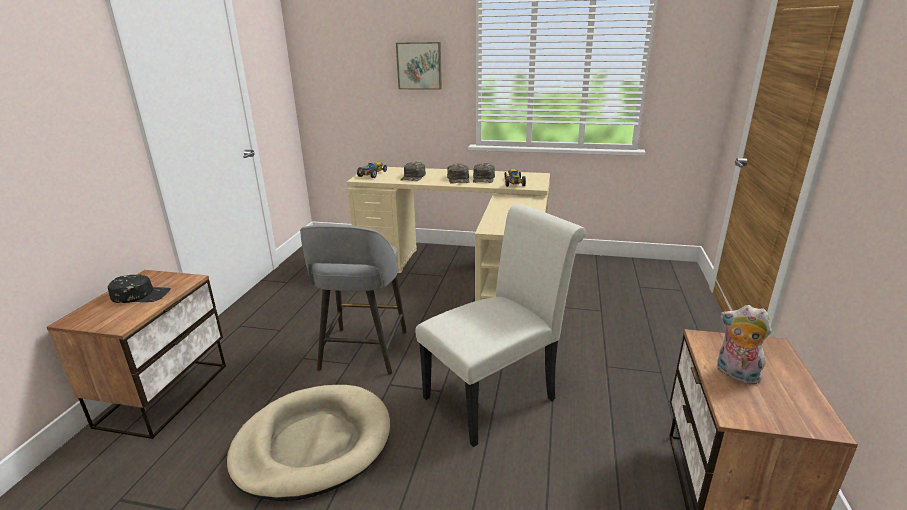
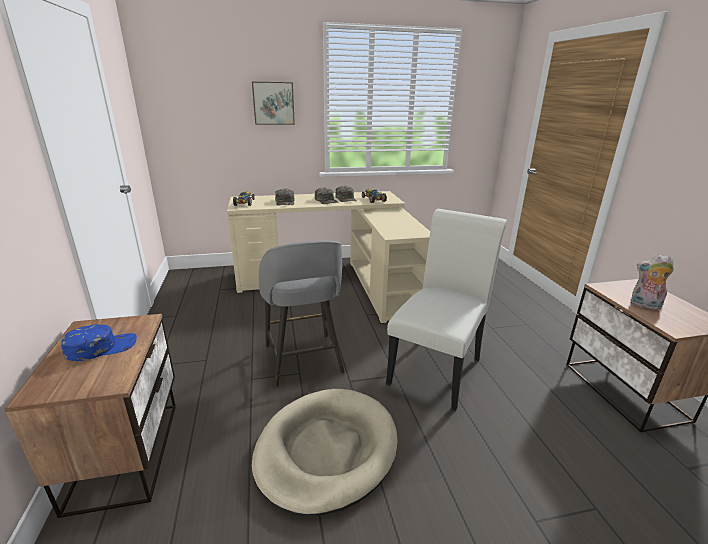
camera: 25 degrees left, 0 degrees up
(141, 295) = (102, 347): black cap -> blue cap

